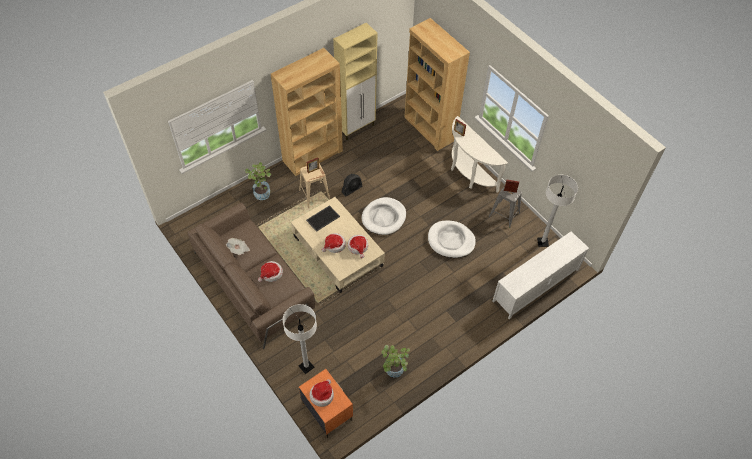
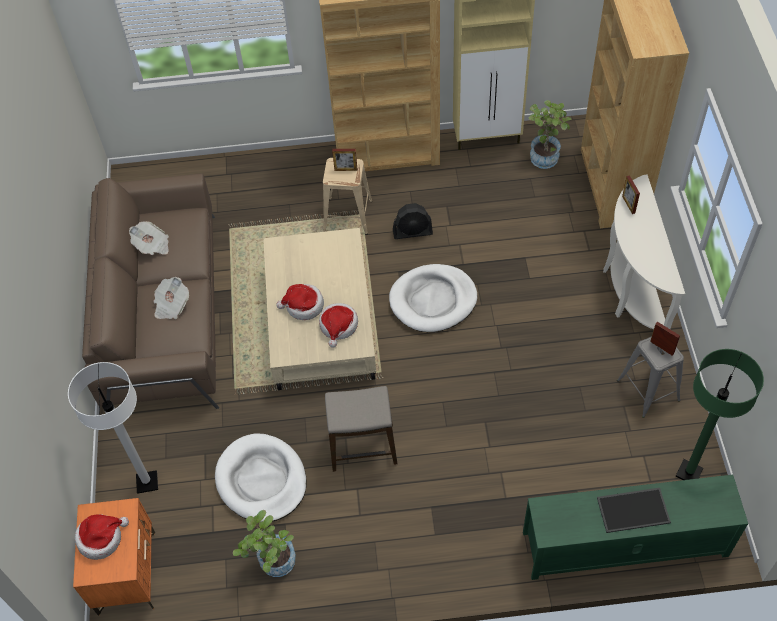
camera: 35 degrees right, 0 degrees up
(261, 191) = (272, 177): potted plant -> potted plant (545, 155)
(271, 274) = (171, 305): hat -> newspaper
(323, 218) = (316, 254): tray -> tray (633, 509)
(398, 300) = (362, 447): none -> stool
(451, 241) = (521, 391): white dog bed -> white dog bed (261, 480)
(536, 285) = (623, 544): white tv stand -> green tv stand
(542, 242) = (689, 472): white floor lamp -> green floor lamp

